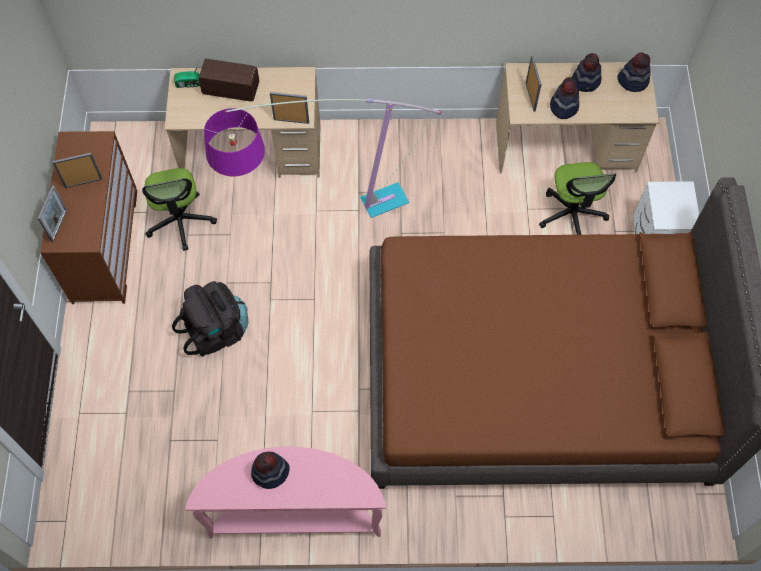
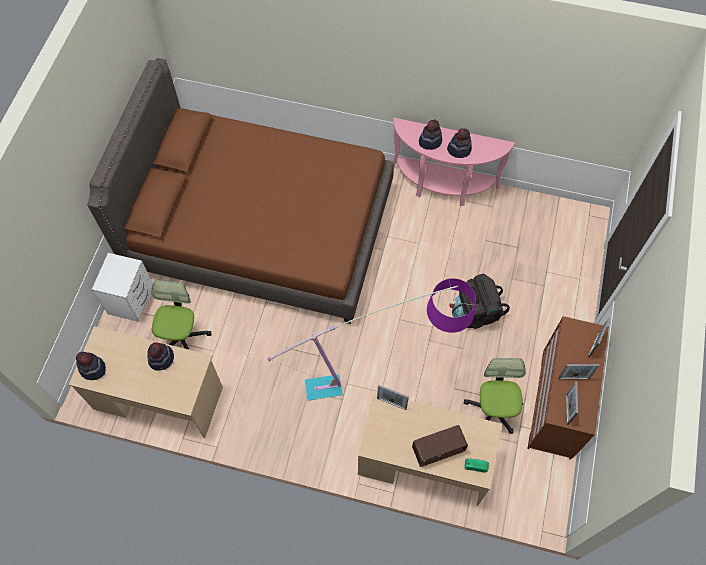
camera: 165 degrees left, 0 degrees up
(231, 90) = (438, 449): radio -> radio turned 45 degrees counterclockwise
(530, 97) = (184, 375): picture frame -> picture frame (567, 409)
(586, 81) = (131, 378): hat -> hat (430, 141)

